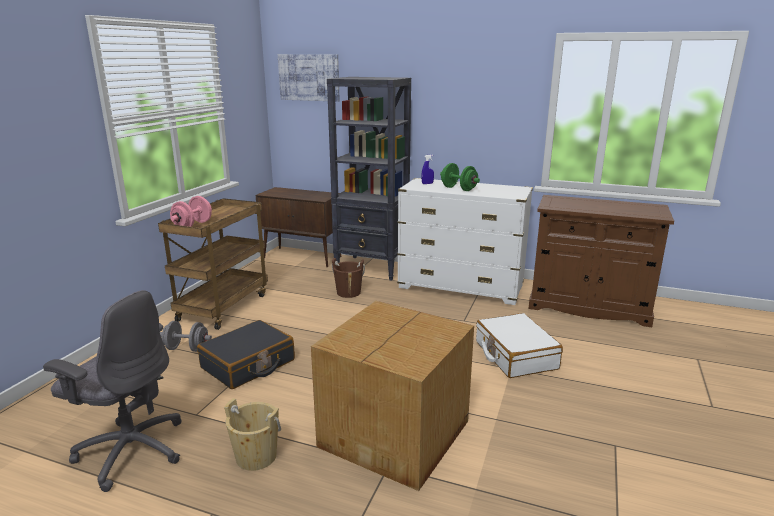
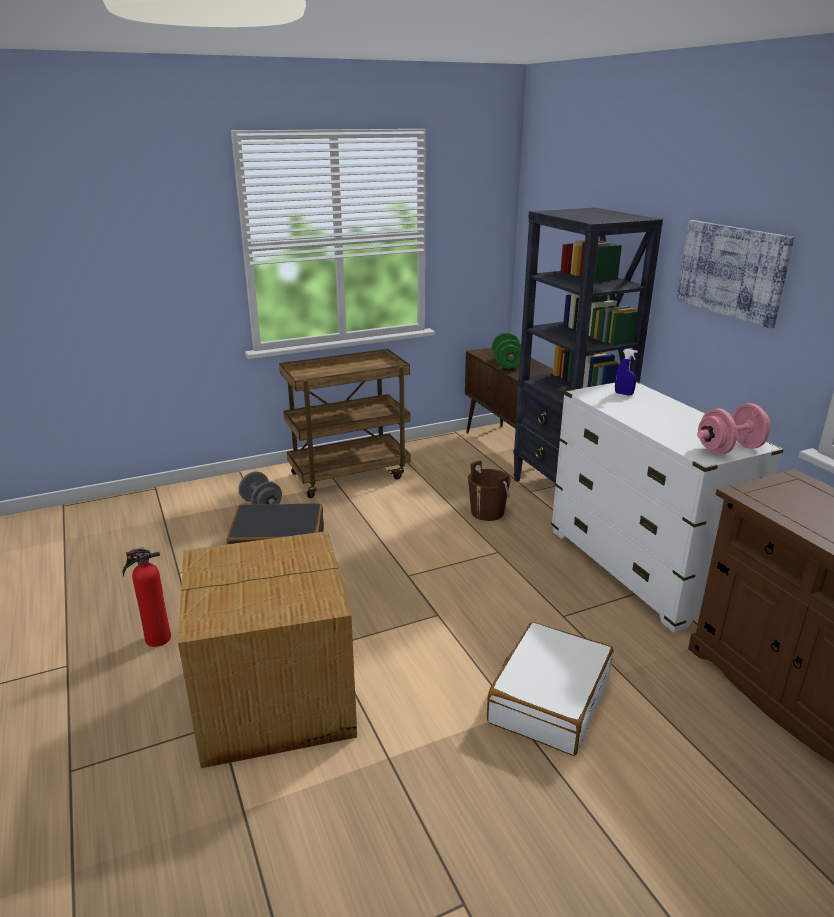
camera: 45 degrees right, 5 degrees up
(131, 450) = (105, 577): grey office chair -> none
(193, 225) = (314, 374): pink dumbbell -> pink dumbbell (729, 449)
(256, 456) = (156, 639): beige bucket -> fire extinguisher
(309, 77) = (556, 202): picture -> picture (732, 271)
(458, 189) = (647, 416): green dumbbell -> green dumbbell (506, 364)

